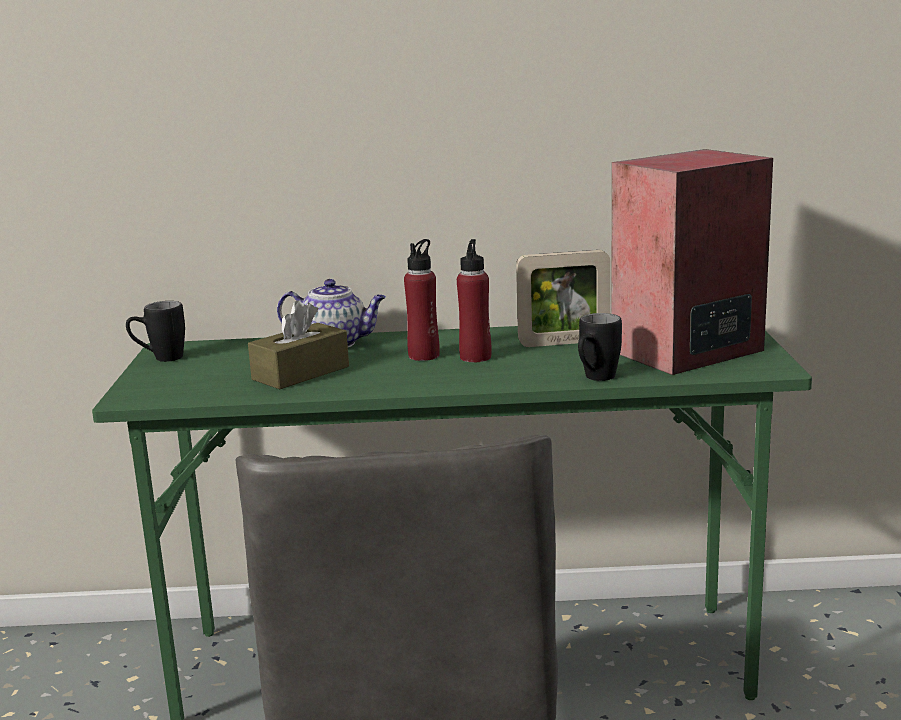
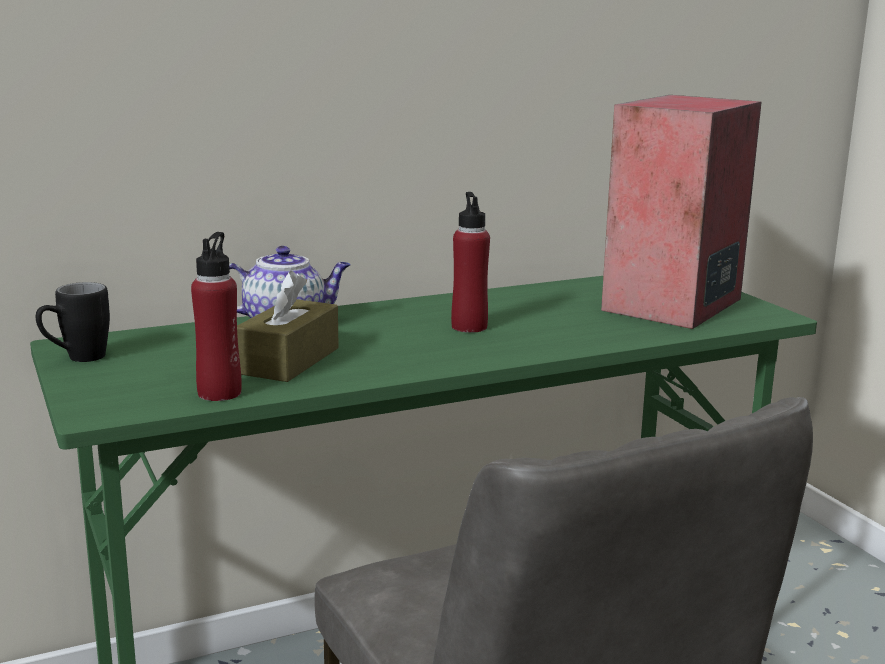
camera: 25 degrees left, 0 degrees up
(424, 355) = (409, 329): red bottle -> red bottle (219, 393)
(564, 342) = (541, 305): picture frame -> none
(595, 379) = (625, 339): black mug -> none

